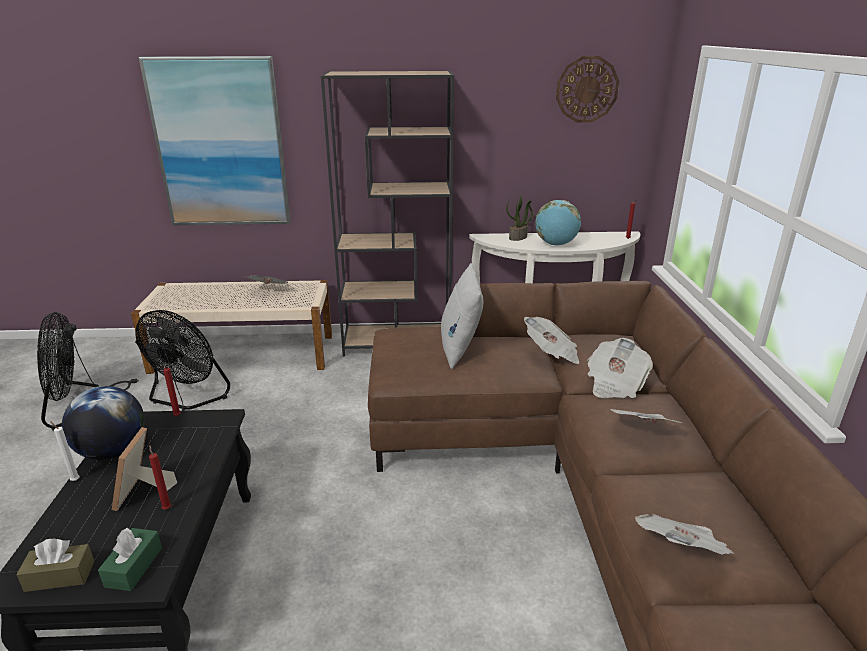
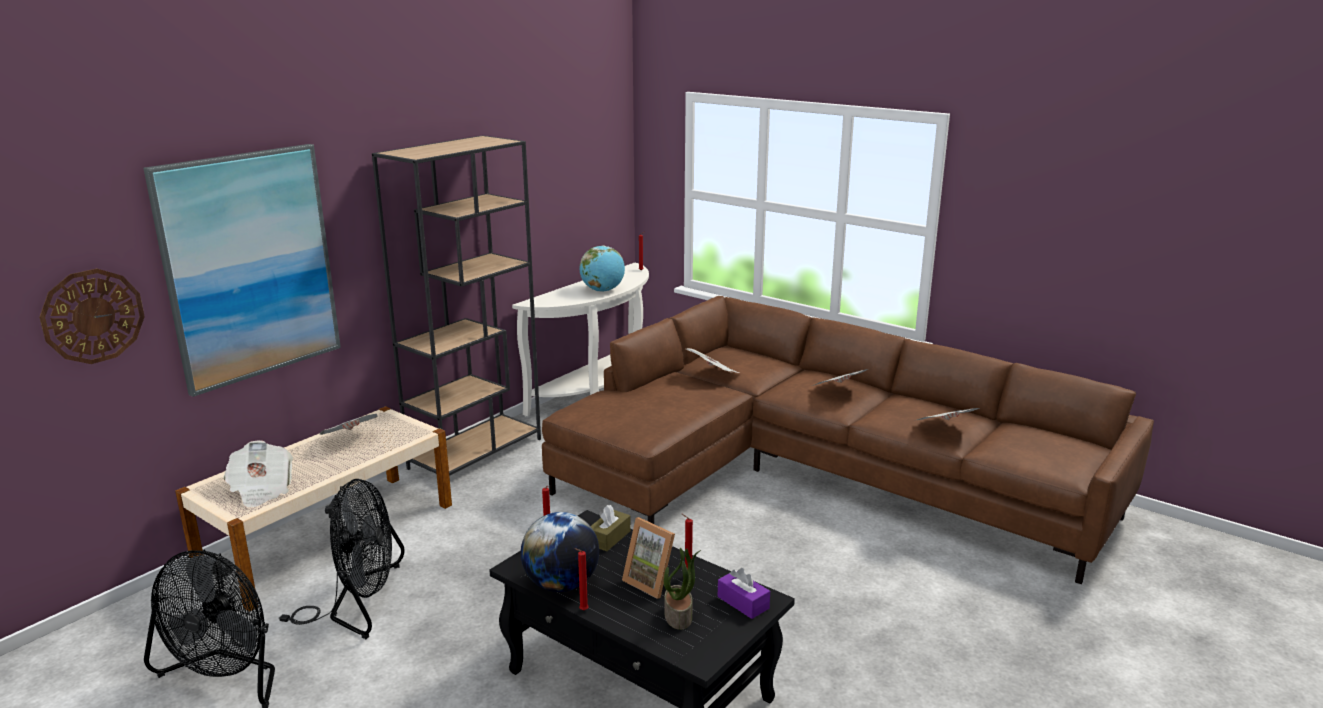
camera: 50 degrees left, 5 degrees down
(60, 576) = (714, 636): brown tissue box -> brown tissue box (609, 538)
(74, 480) = (582, 611): white candle -> red candle
(134, 567) = (743, 602): green tissue box -> purple tissue box
(181, 400) = (357, 603): black fan -> black fan turned 120 degrees clockwise
(460, 348) = (649, 398): grey pillow -> none
(518, 237) = (561, 295): potted plant -> potted plant (679, 616)
(587, 89) = (584, 137): wall clock -> wall clock (93, 316)
(614, 384) = (777, 376): newspaper -> newspaper (261, 490)

